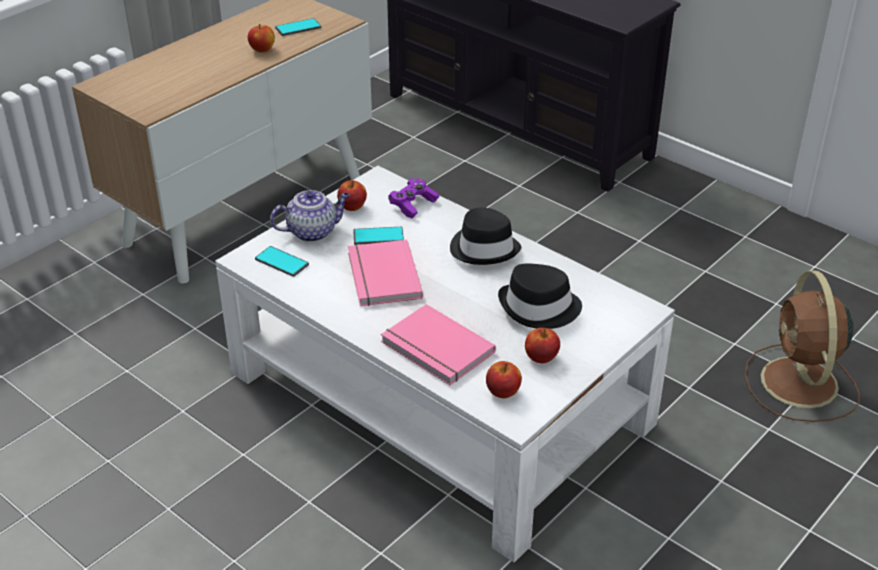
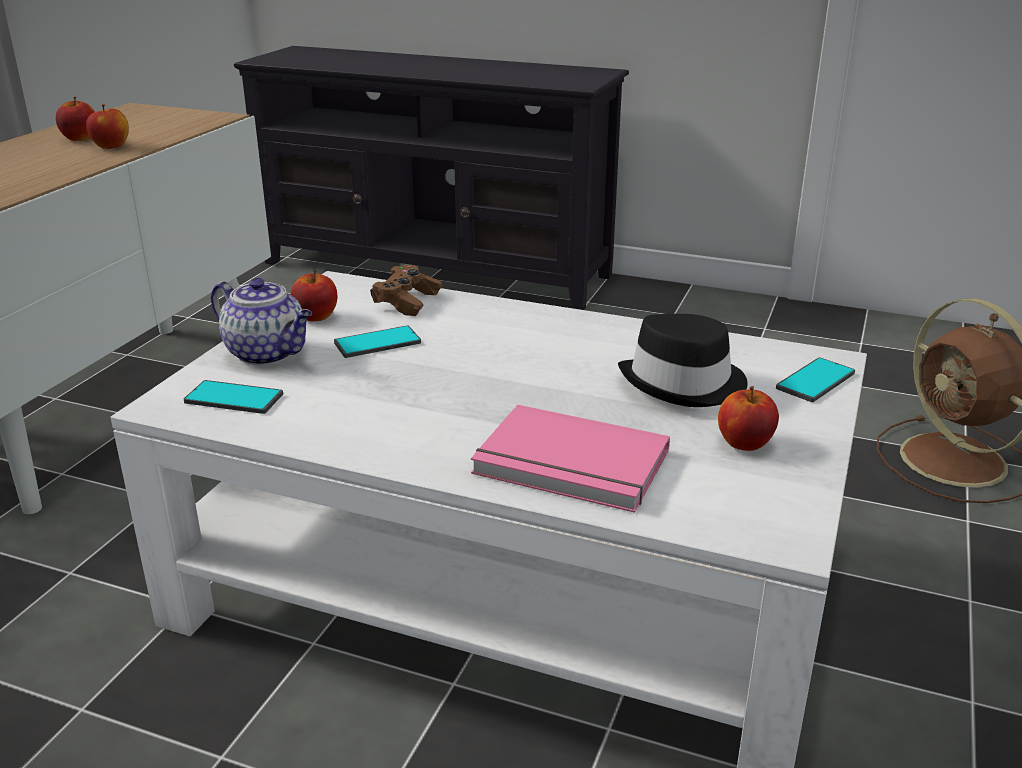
camera: 20 degrees left, 10 degrees down
(298, 28) = (156, 126): phone -> phone (815, 381)
(313, 231) = (268, 353): teapot -> teapot turned 75 degrees clockwise
(381, 276) = (413, 388): pink book -> none
(413, 205) = (407, 302): purple game controller -> brown game controller
(484, 248) = (547, 331): black hat -> none
(503, 392) = (728, 503): apple -> apple (80, 139)

